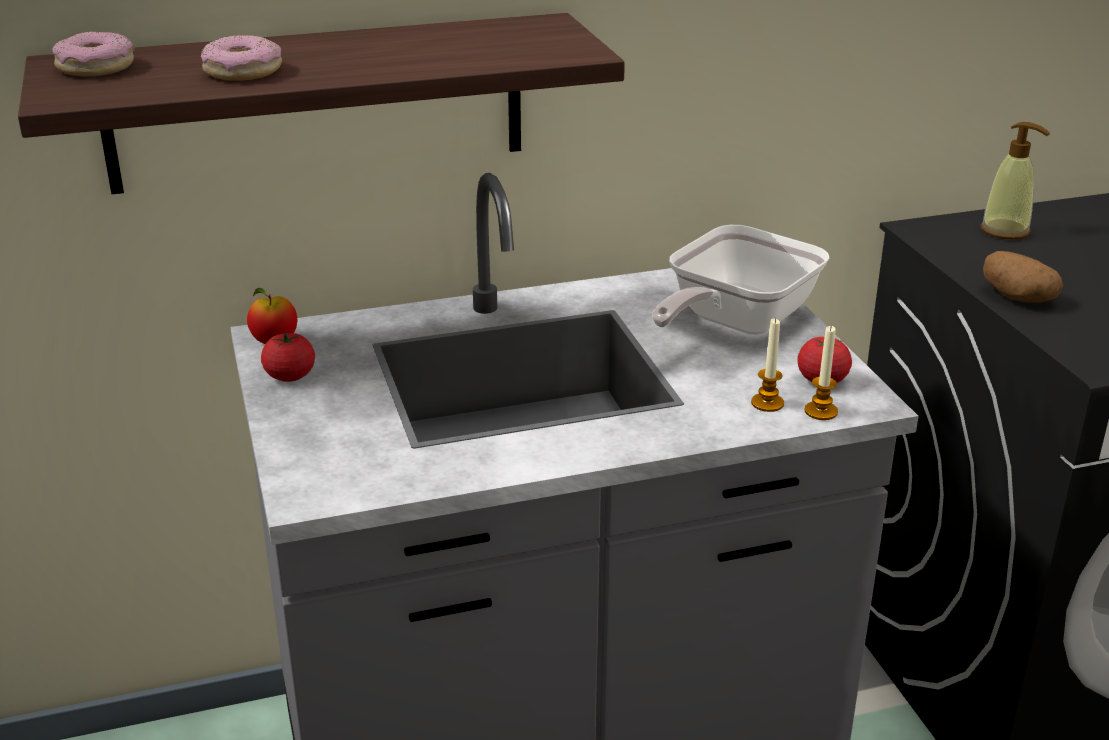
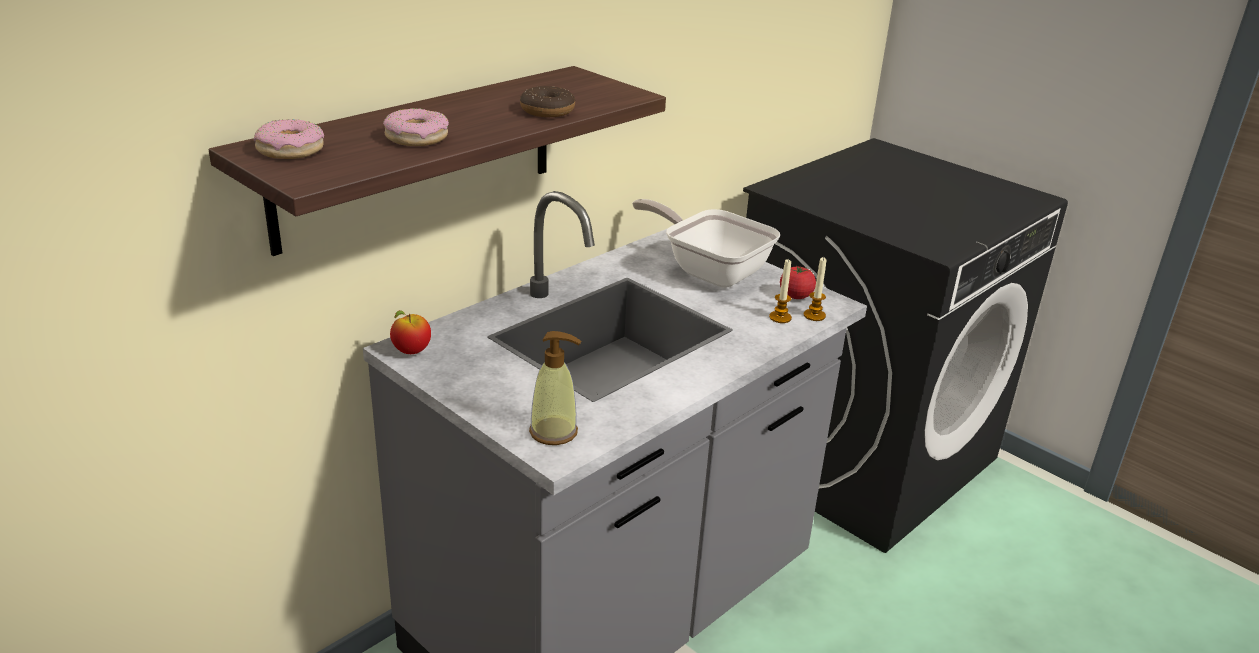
camera: 30 degrees left, 0 degrees up
(290, 376) = (451, 373): tomato -> none
(441, 60) = (547, 110): none -> donut
(733, 322) = (709, 270): frying pan -> frying pan turned 120 degrees clockwise
(1005, 231) = (817, 181): soap dispenser -> soap dispenser (554, 432)
(1016, 297) = (863, 221): potato -> none

